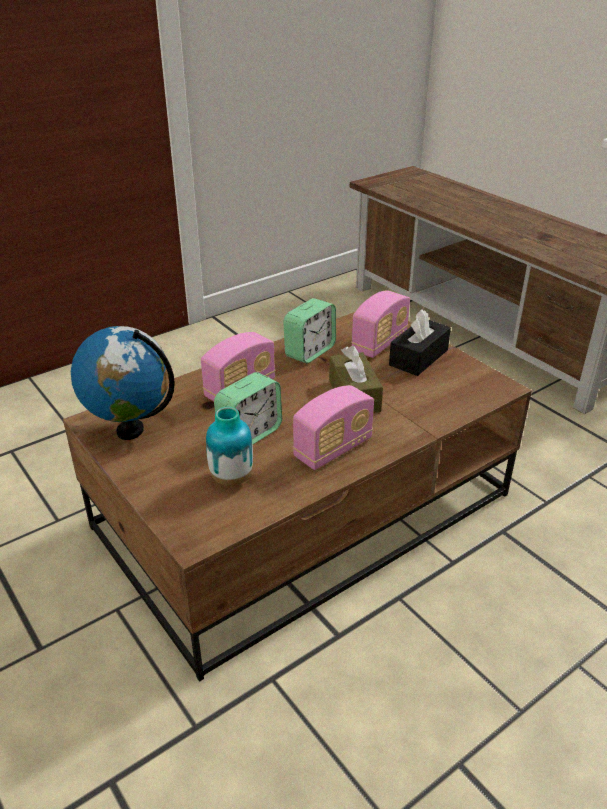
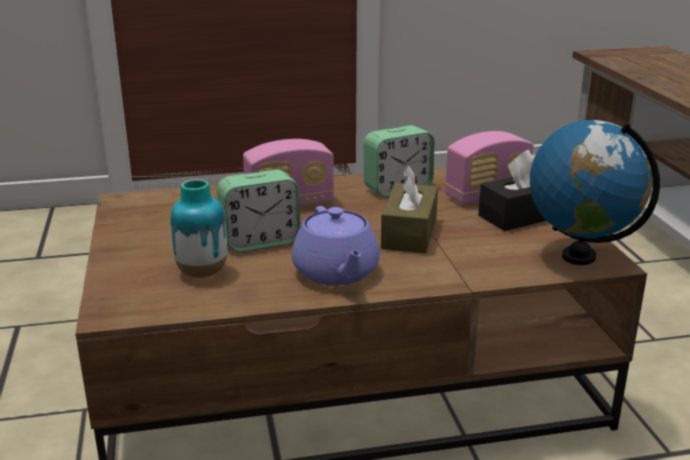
camera: 25 degrees right, 10 degrees down
(130, 430) = (148, 214): globe -> globe (579, 256)
(333, 449) = (336, 273): radio -> purple teapot

